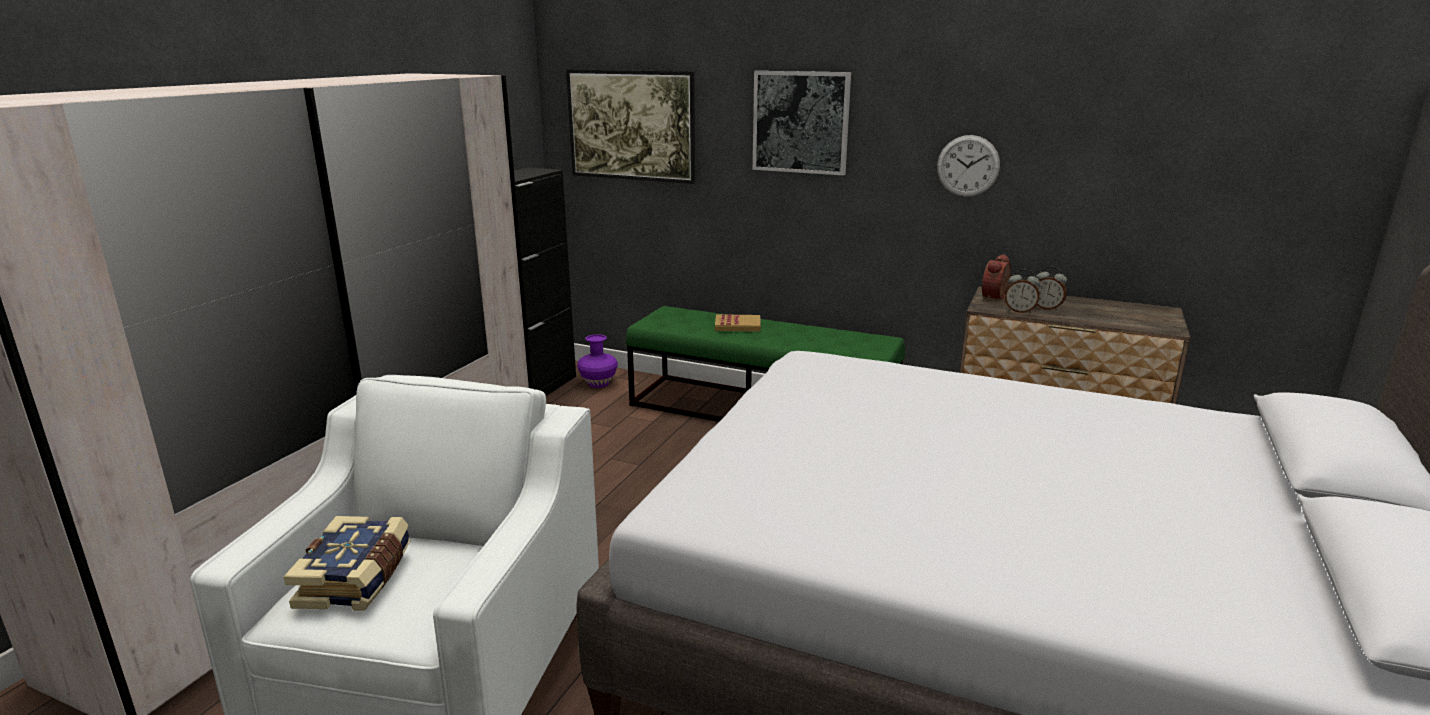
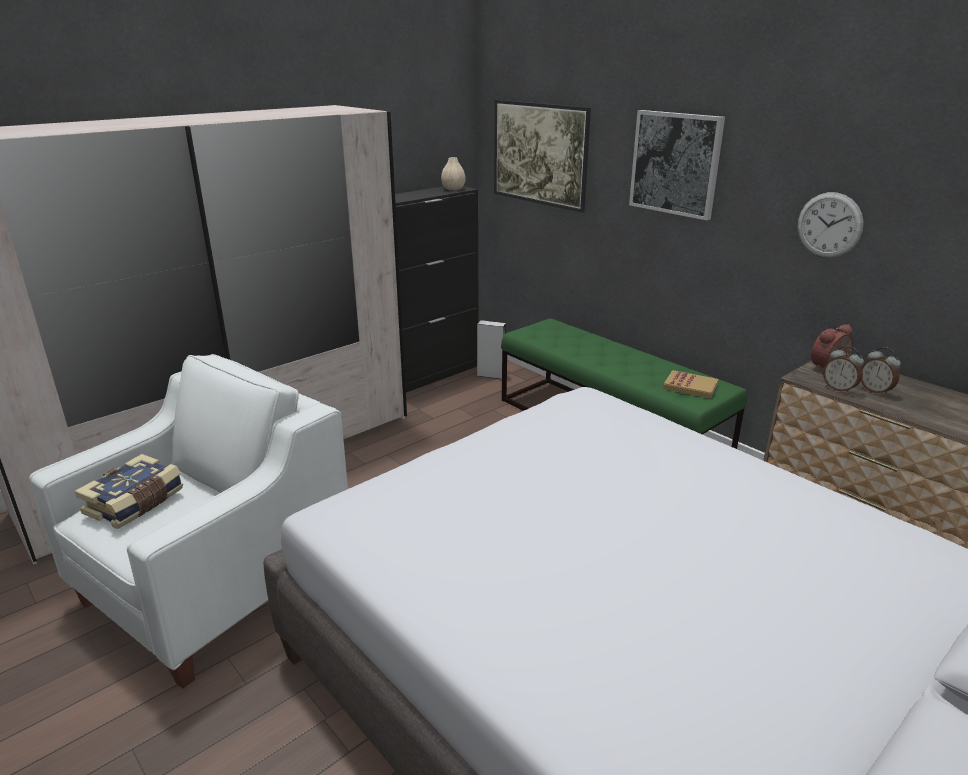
camera: 25 degrees right, 5 degrees up
(535, 171) = (453, 189): none -> beige vase
(598, 383) = (491, 375): purple vase -> grey speaker
(737, 325) = (596, 348): book -> book (690, 386)

